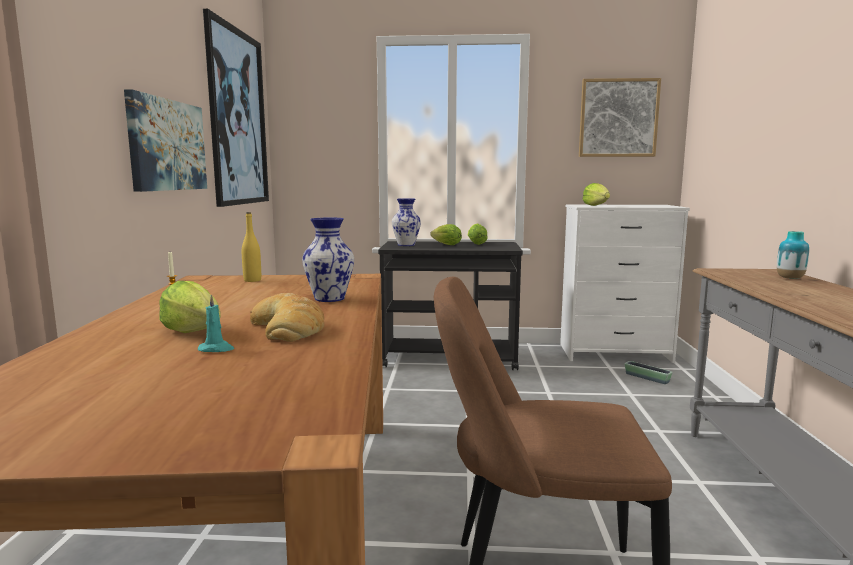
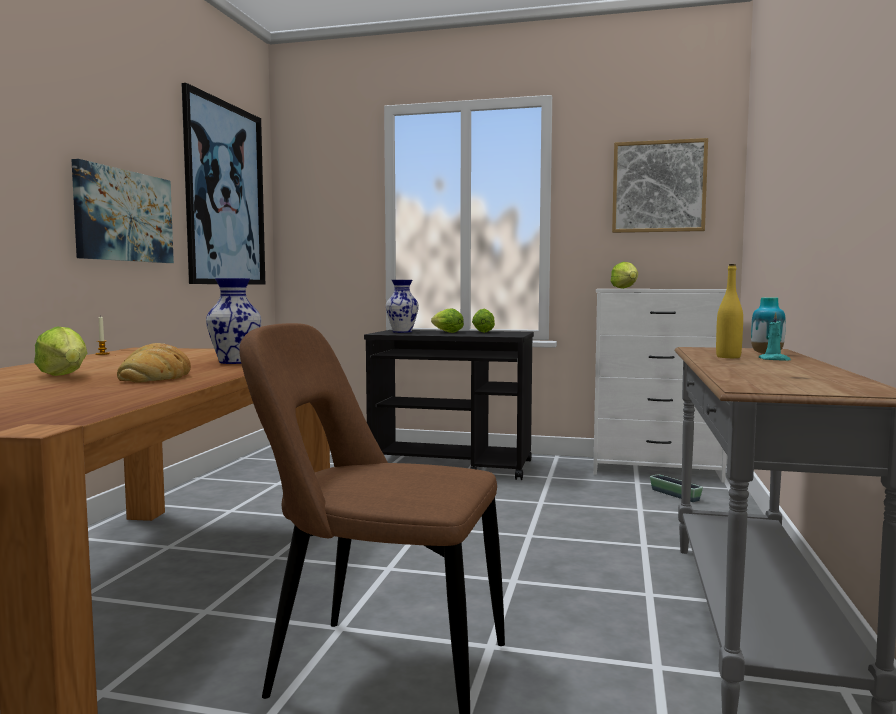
camera: 10 degrees right, 5 degrees down
(216, 349) = (63, 384): turquoise candle -> turquoise candle (774, 360)
(252, 280) = (188, 351): yellow bottle -> yellow bottle (728, 357)

